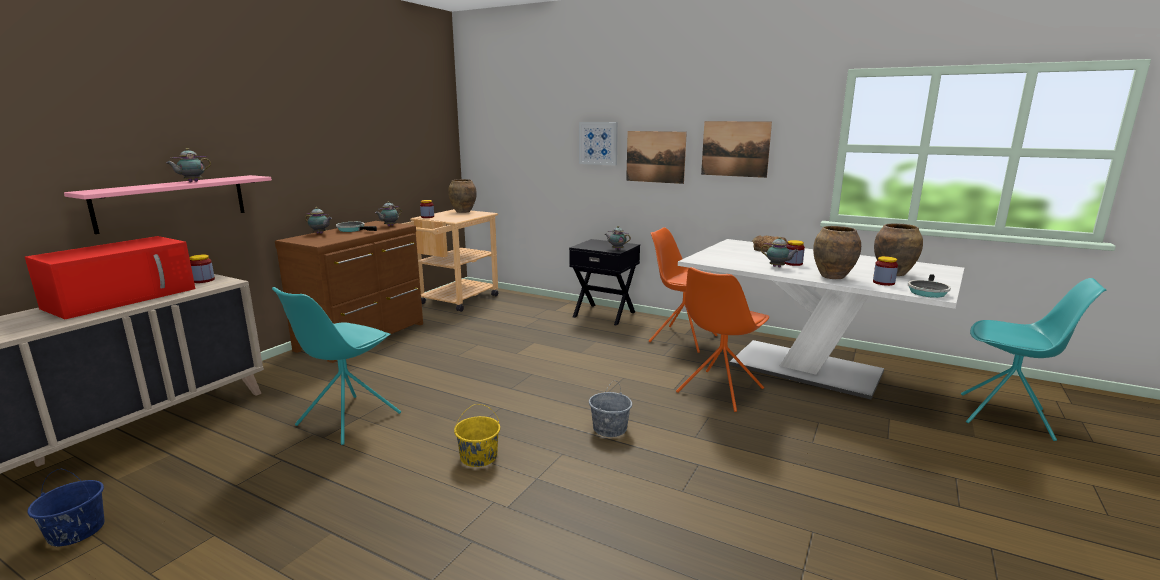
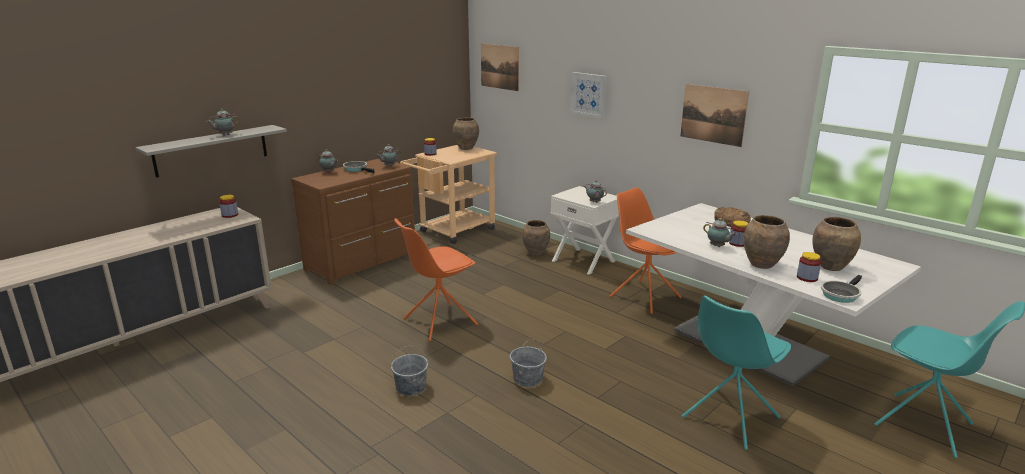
camera: 15 degrees right, 5 degrees up
(76, 531) = (131, 399): blue bucket -> none
(123, 297) = (172, 228): red microwave -> none
(172, 202) = (211, 150): pink shelf -> grey shelf
(347, 420) = (325, 340): turquoise chair -> turquoise chair (729, 418)
(478, 457) = (410, 387): yellow bucket -> grey bucket
(552, 311) = (536, 252): none -> brown vase
(604, 314) = (584, 261): black nightstand -> white nightstand
(655, 157) = (639, 114): picture -> picture (499, 67)
(719, 391) = (646, 356): orange chair -> orange chair (439, 322)

